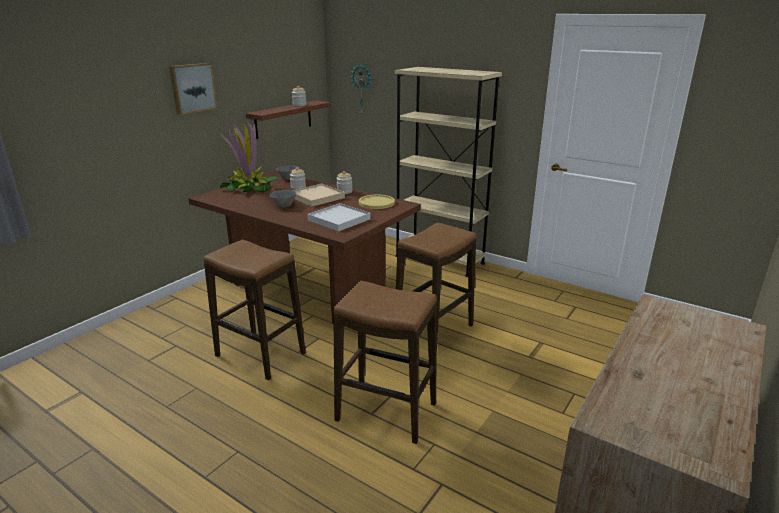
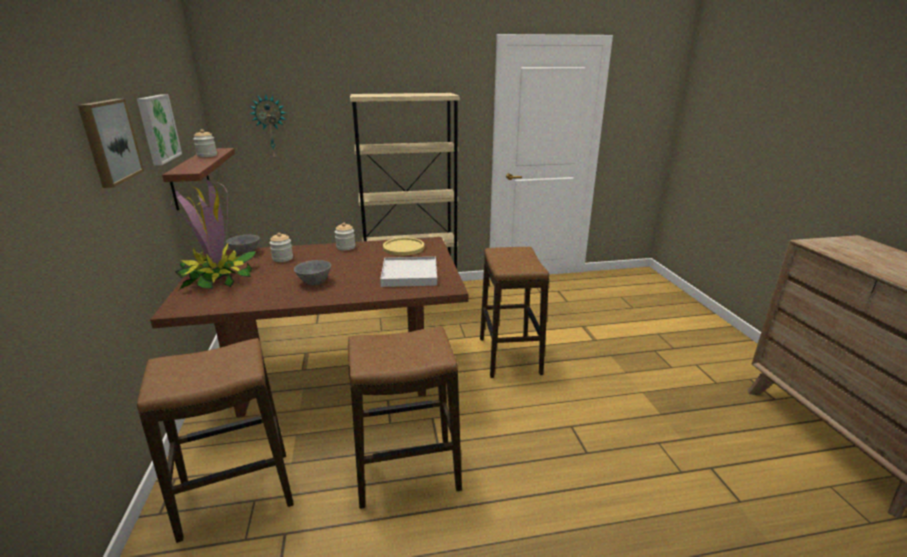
camera: 45 degrees left, 0 degrees up
(250, 82) = (157, 128): none -> picture
(317, 197) = (330, 261): beige tray -> none
(386, 412) = (593, 444): stool -> stool (236, 495)

